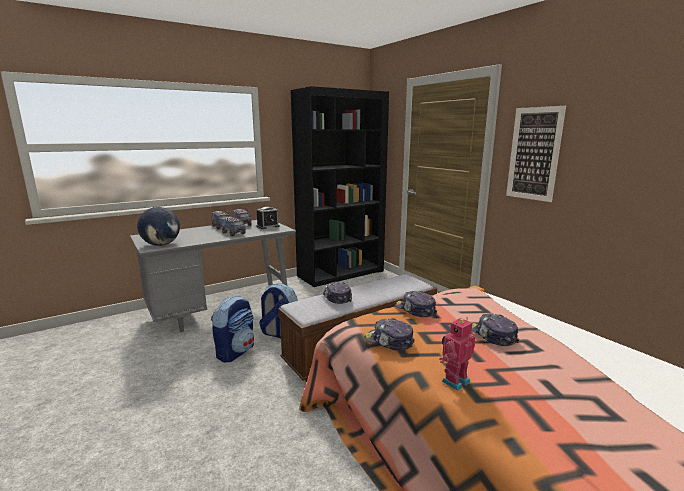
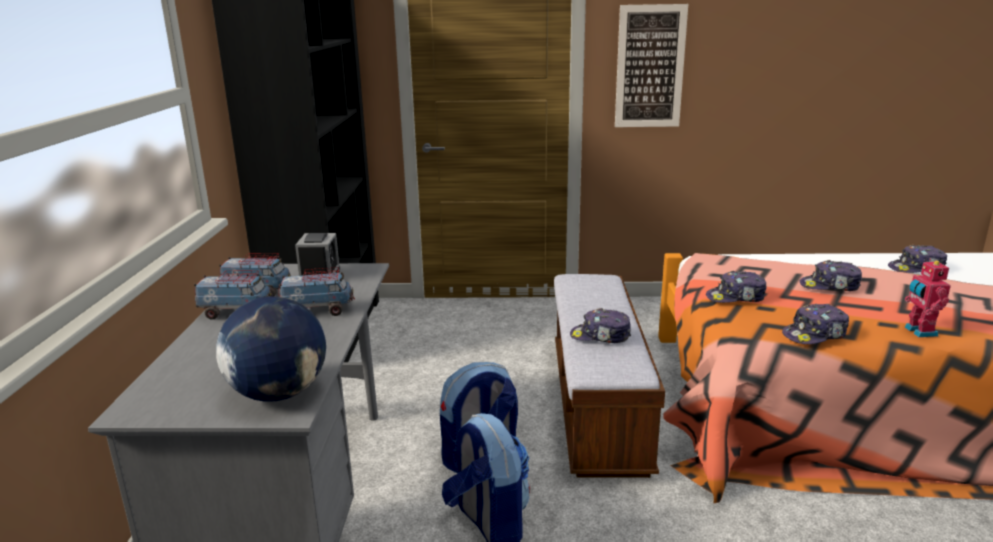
camera: 55 degrees left, 5 degrees up
(629, 373) = (916, 269): none -> cap

